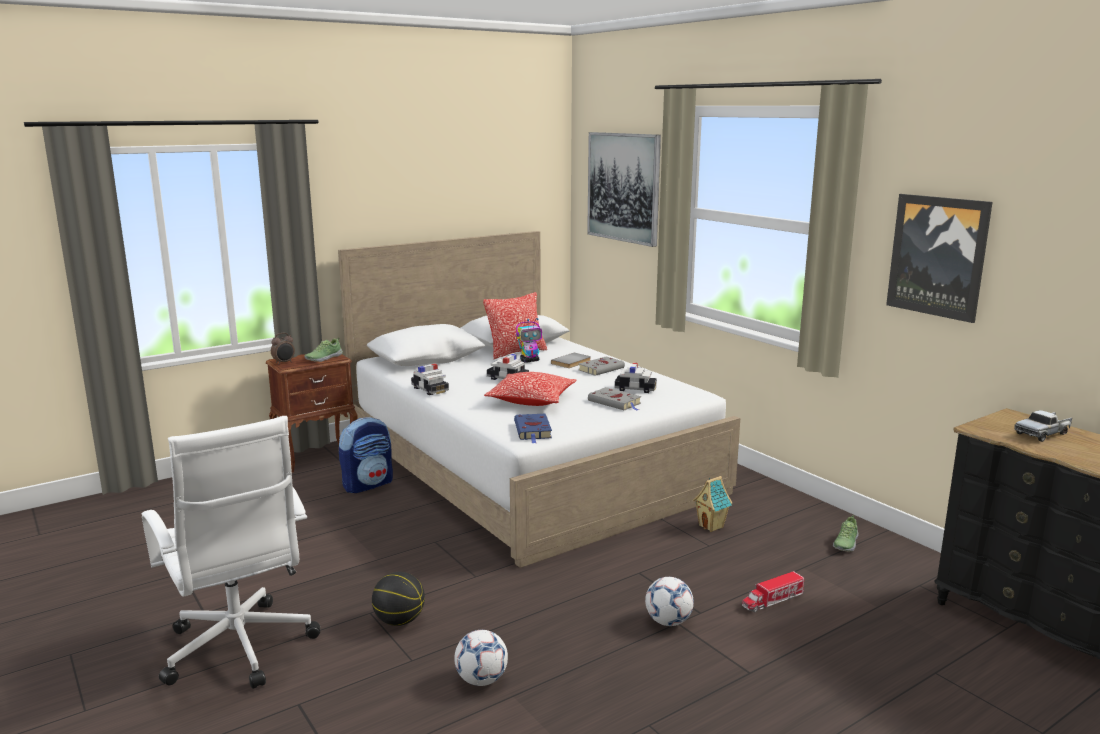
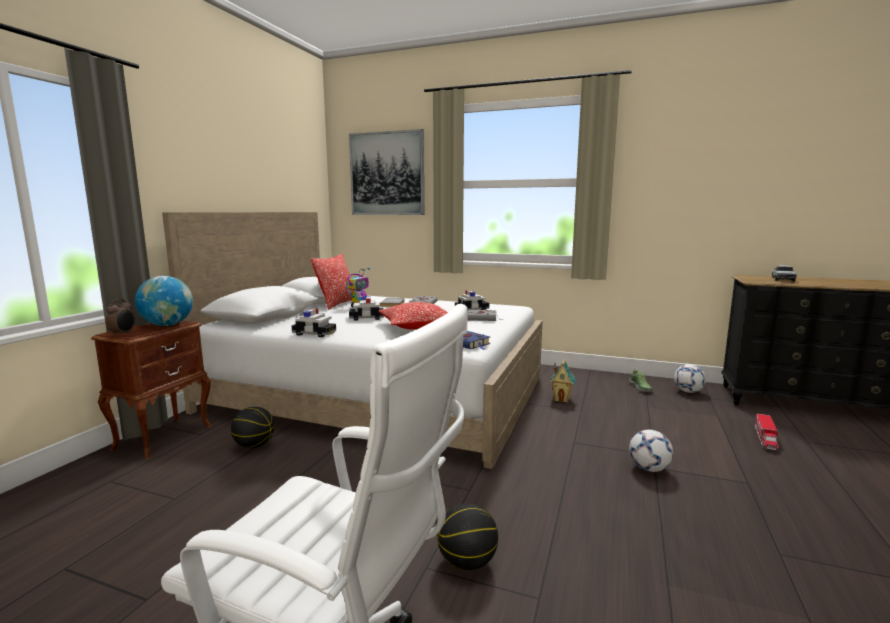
camera: 35 degrees left, 5 degrees down
(323, 358) = (167, 325): shoe -> globe
(368, 484) = (254, 445): backpack -> basketball
(481, 680) = (623, 584): football -> football (688, 391)
(772, 600) = (671, 431): toy truck -> toy truck (765, 439)
(938, 256) = (672, 187): picture -> none

